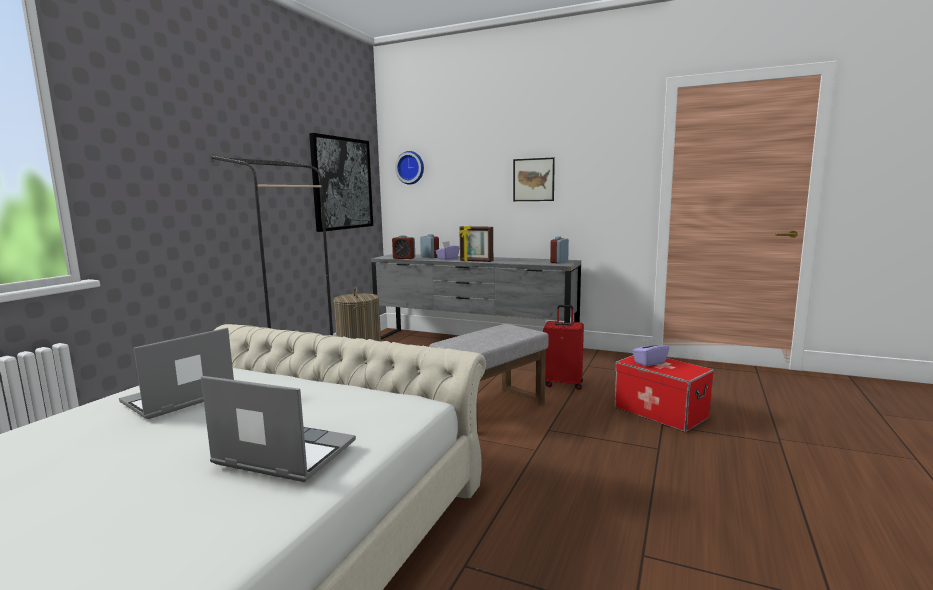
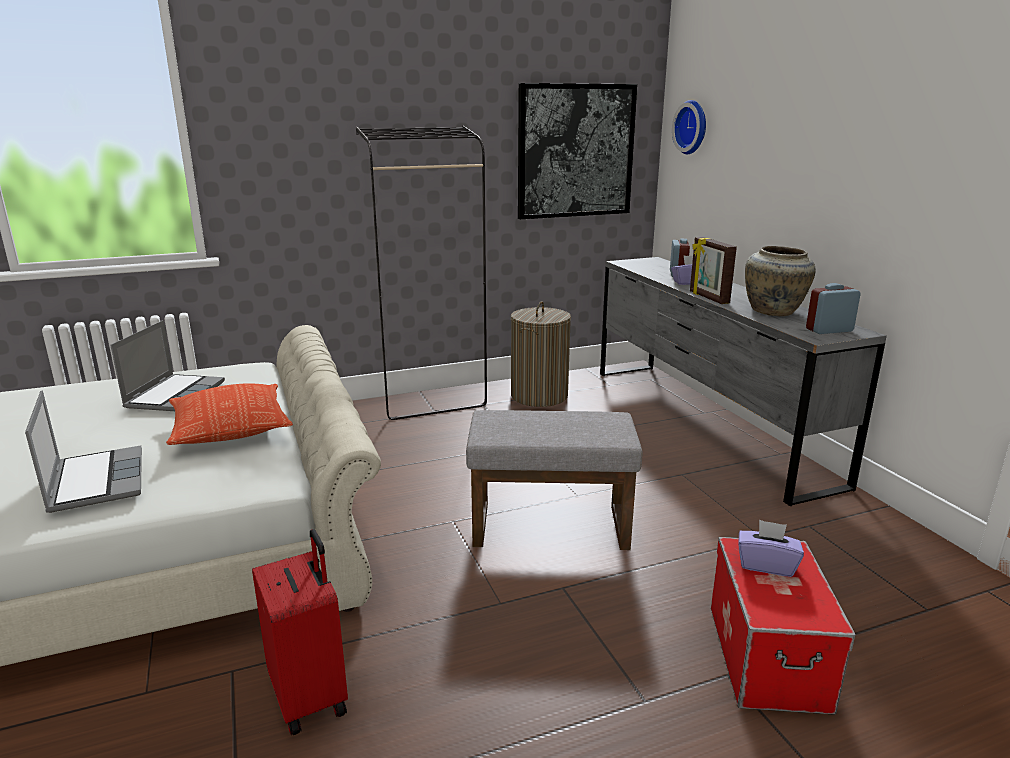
camera: 45 degrees right, 10 degrees up
(178, 399) = (175, 394): laptop -> laptop turned 105 degrees clockwise
(304, 396) = (230, 430): none -> orange pillow
(404, 258) = (639, 269): alarm clock -> none
(519, 261) = (774, 312): none -> beige vase
(533, 179) = (844, 168): picture -> none
(563, 383) = (711, 535): red suitcase -> red suitcase (311, 696)

